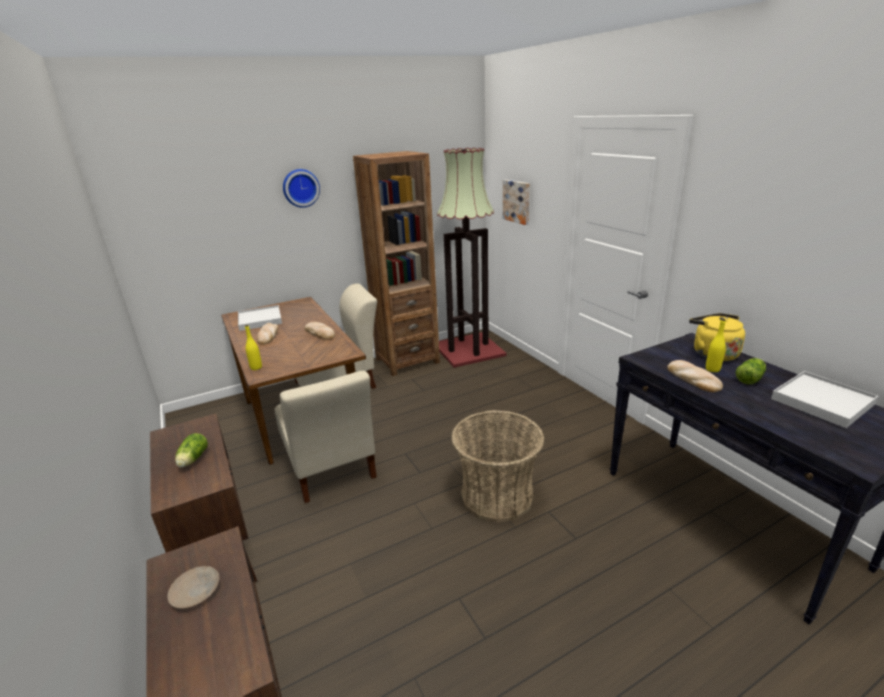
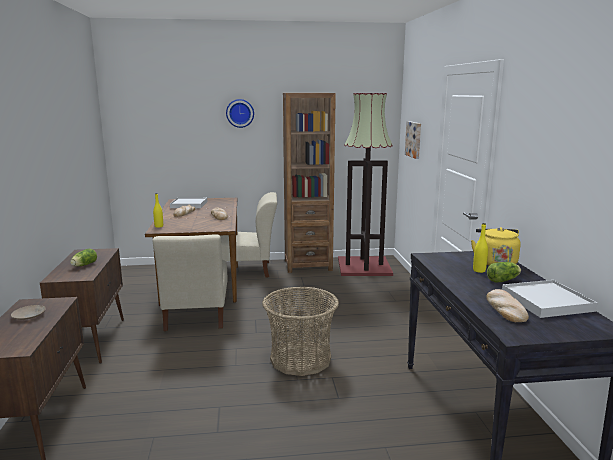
camera: 20 degrees right, 10 degrees down
(692, 379) = (451, 272): bread -> bread (505, 309)

